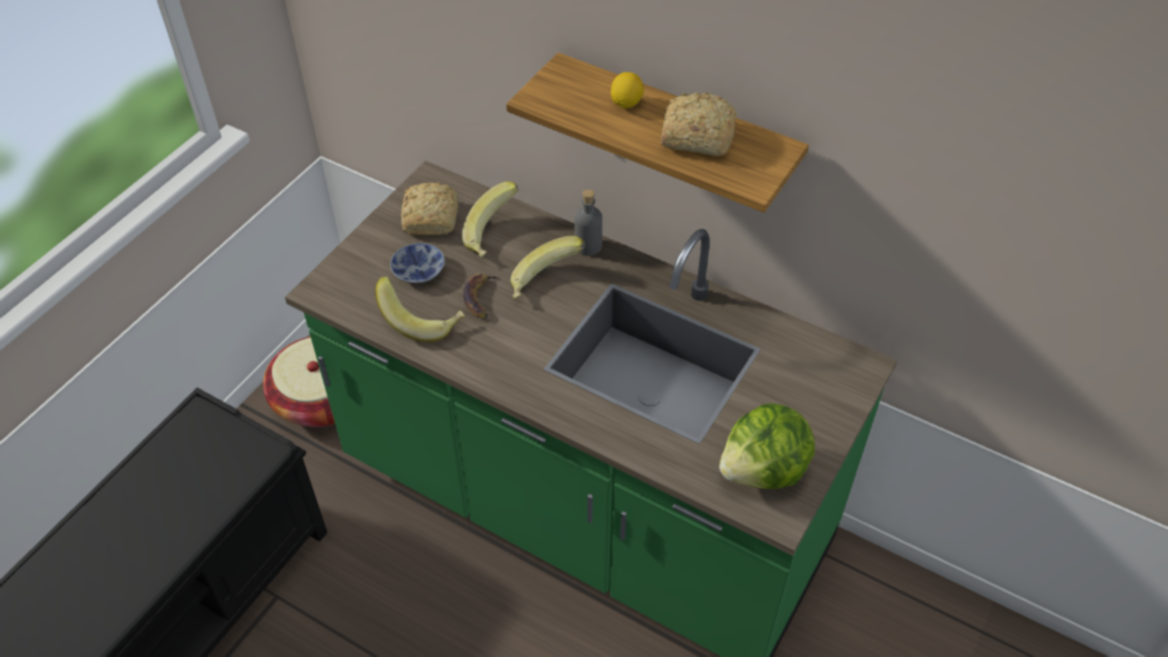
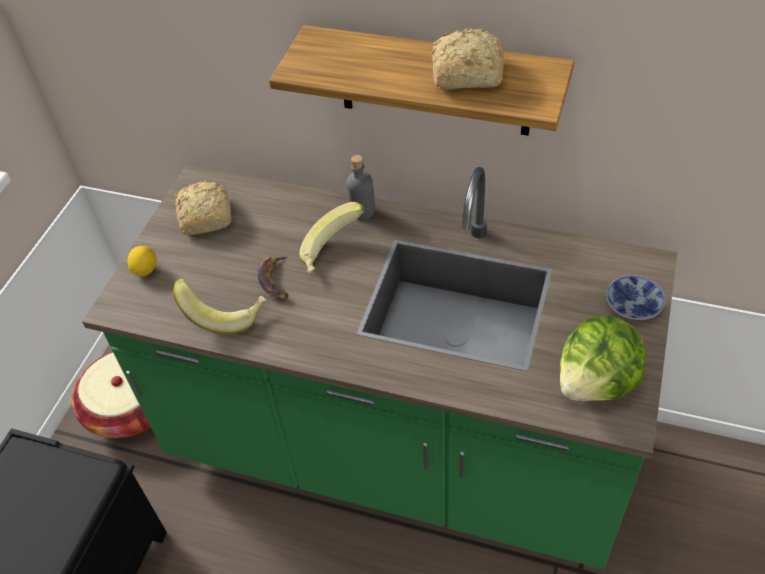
camera: 10 degrees left, 0 degrees up
(421, 271) = (210, 267): bowl -> bowl (634, 304)
(493, 236) = (270, 220): banana -> none
(626, 103) = (387, 57): lemon -> lemon (145, 270)

